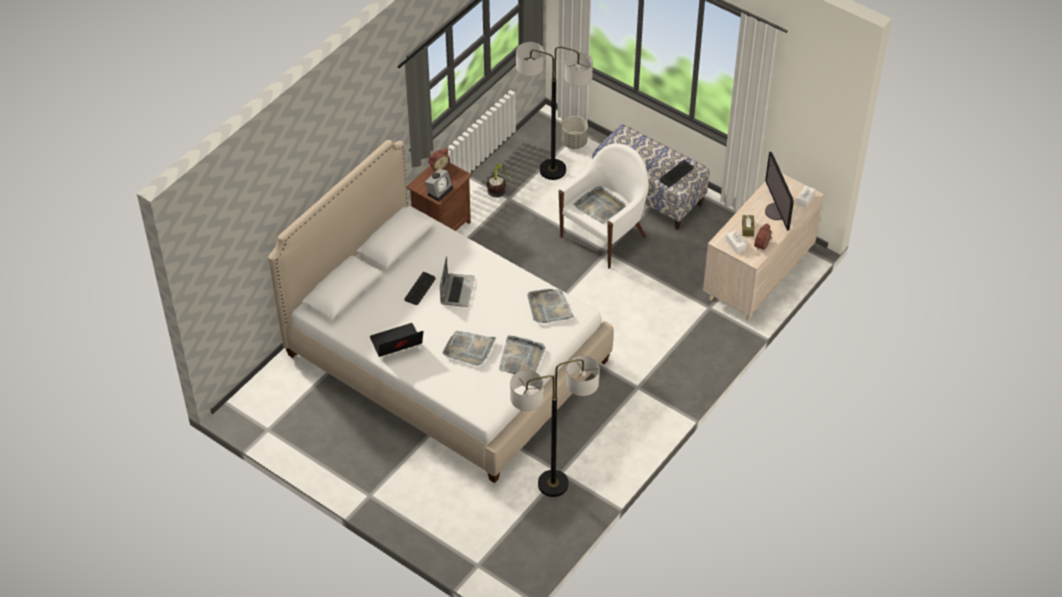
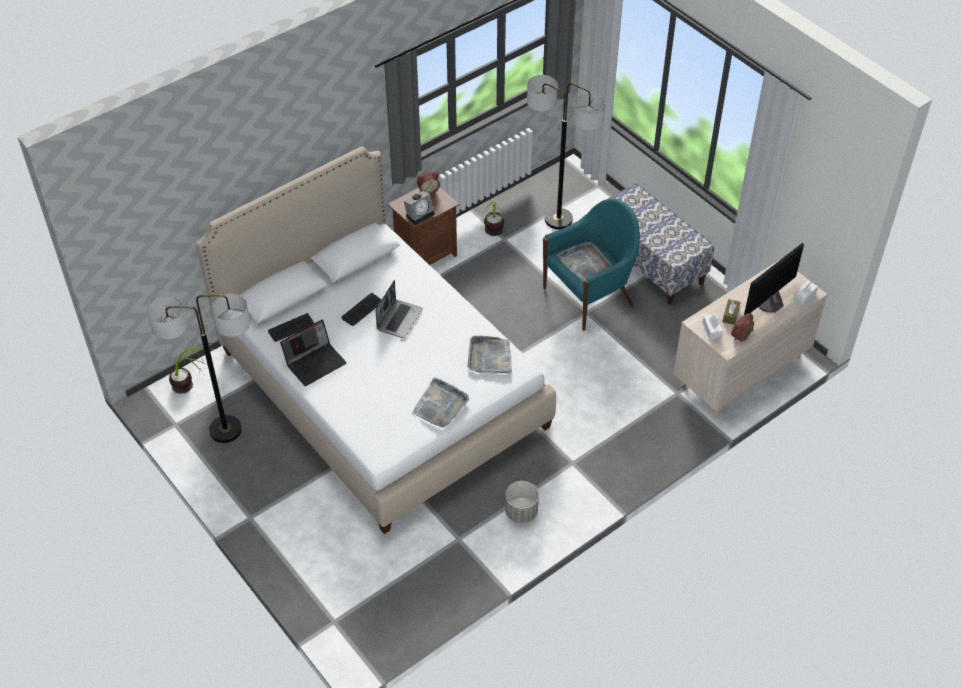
camera: 15 degrees right, 0 degrees up
(272, 393) = (194, 388): none -> potted plant
(396, 344) = (315, 362): laptop -> laptop turned 150 degrees clockwise
(469, 349) = (388, 384): grey tray -> none
(553, 484) = (446, 549): floor lamp -> floor lamp (225, 430)
(574, 142) = (590, 196): grey planter -> grey planter (521, 512)
(604, 236) = (589, 296): white armchair -> turquoise armchair
(676, 174) = (677, 244): keyboard -> keyboard (291, 328)
(777, 212) = (769, 303): monitor -> monitor turned 45 degrees clockwise

